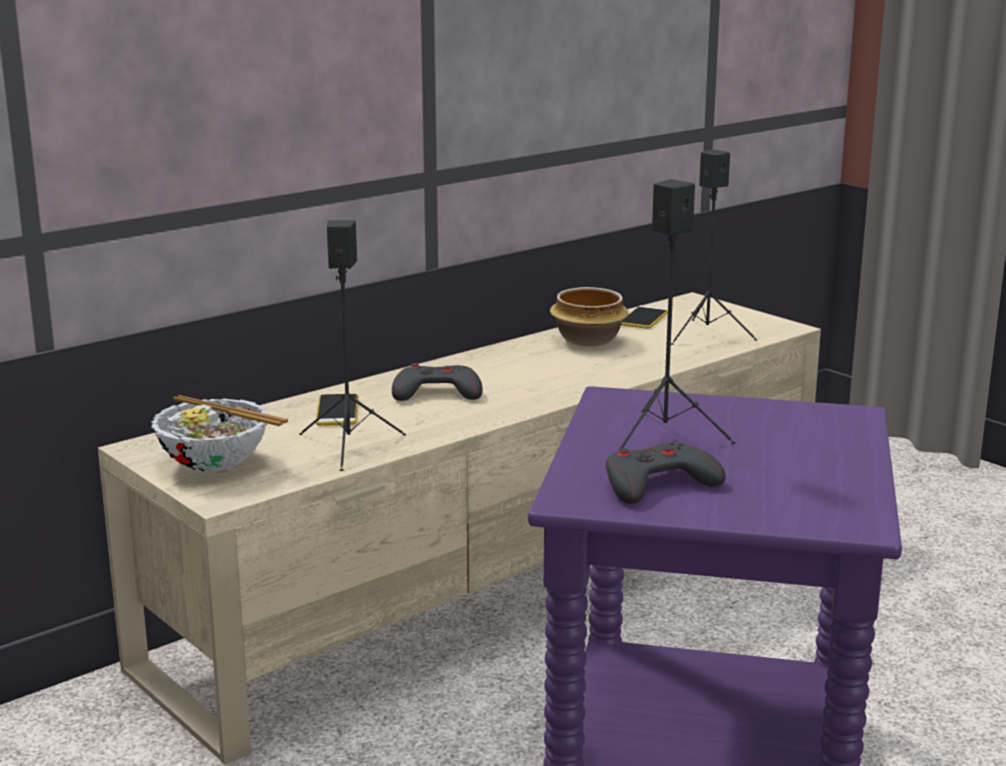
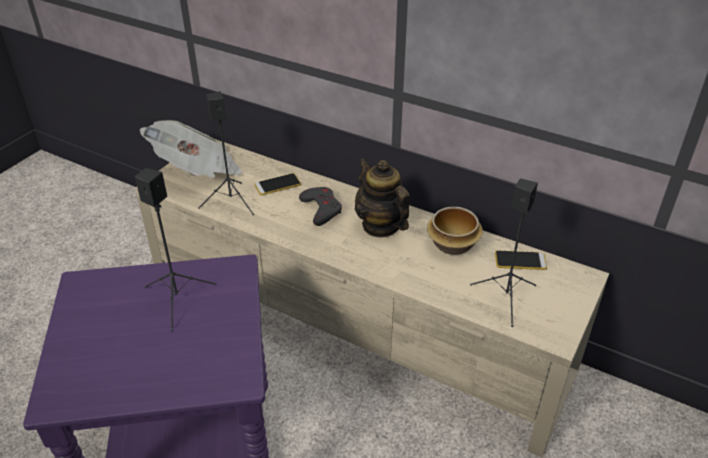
camera: 70 degrees right, 20 degrees up
(215, 462) = (197, 170): bowl -> newspaper
(512, 366) = (381, 225): none -> teapot
(658, 484) = (103, 310): grey game controller -> none

